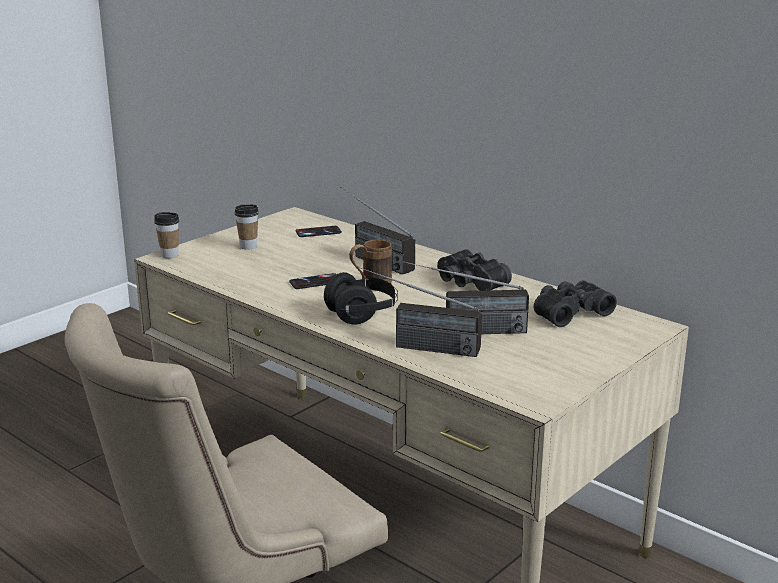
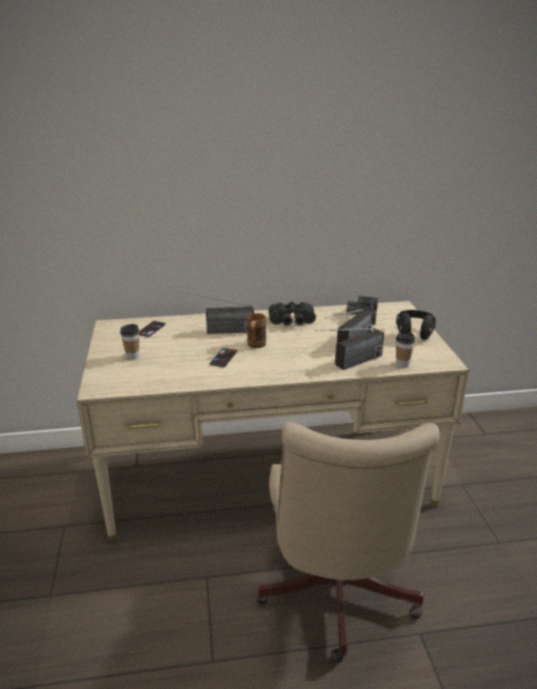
camera: 50 degrees left, 5 degrees up
(169, 255) = (96, 386): cup -> cup (402, 364)
(362, 314) = (289, 362): black headphones -> black headphones (414, 333)

